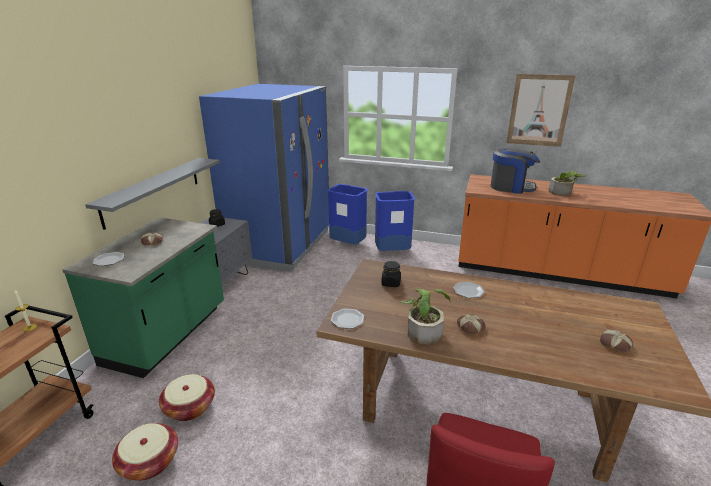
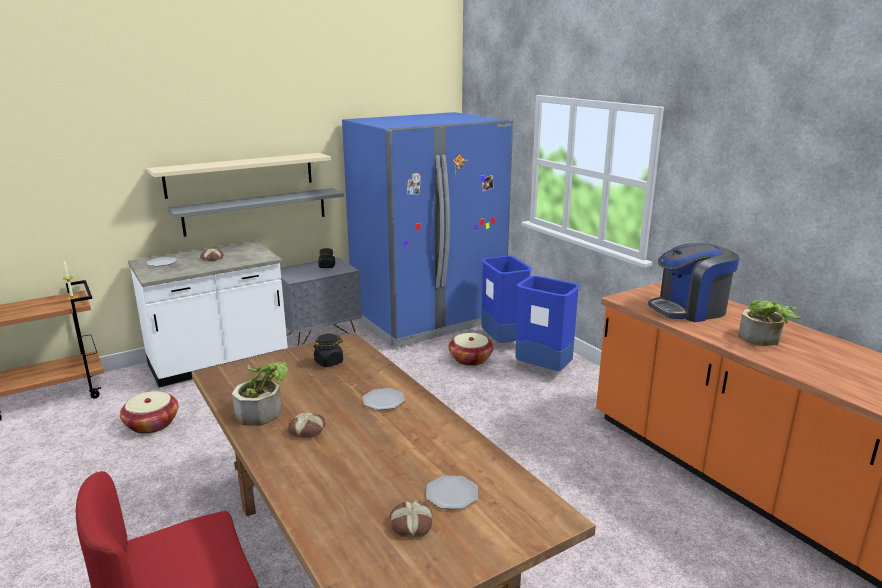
camera: 40 degrees right, 5 degrees down
(137, 158) = (240, 175): none -> beige shelf
(149, 462) = (79, 447): basket -> basket (470, 359)
(168, 335) = (219, 363): green counter -> white counter
(347, 320) = (228, 374): plate -> plate (452, 494)
(511, 187) = (689, 310): coffee machine -> coffee machine turned 105 degrees clockwise
(539, 110) = (775, 188): picture -> none

